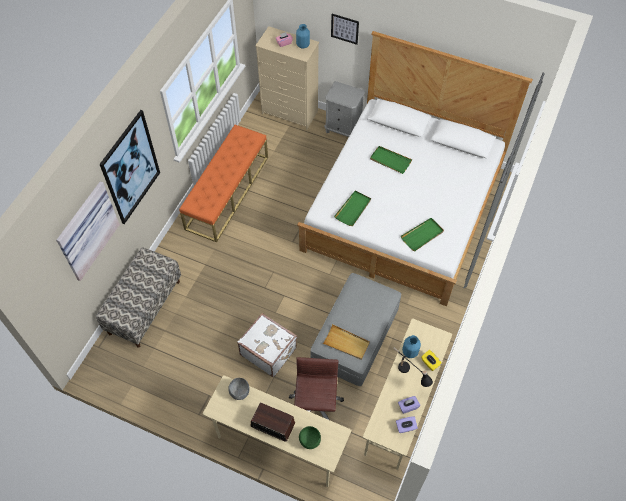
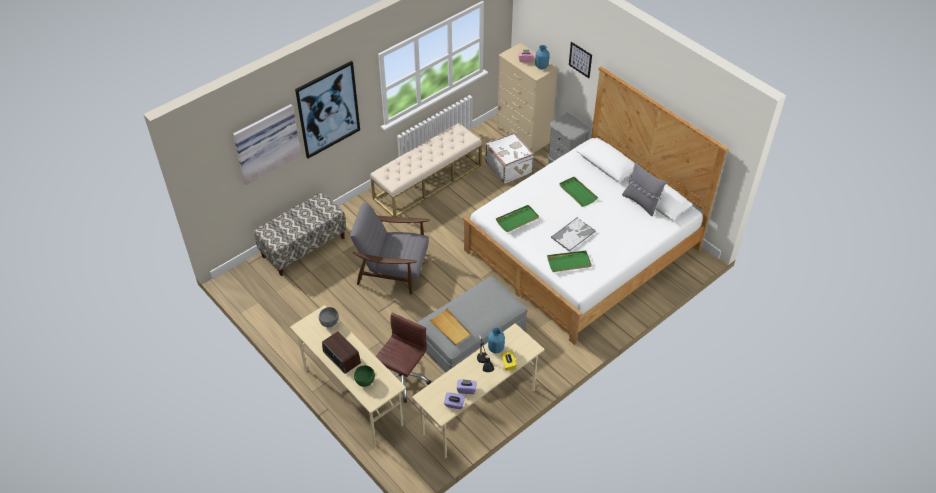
camera: 25 degrees right, 10 degrees down
(227, 192) = (428, 182): orange bench -> beige bench
(245, 296) = (393, 269): none -> grey armchair
(268, 350) = (388, 319): white suitcase -> white suitcase (509, 167)
(410, 205) = (573, 234): none -> tray
(449, 150) = (641, 202): none -> grey pillow

